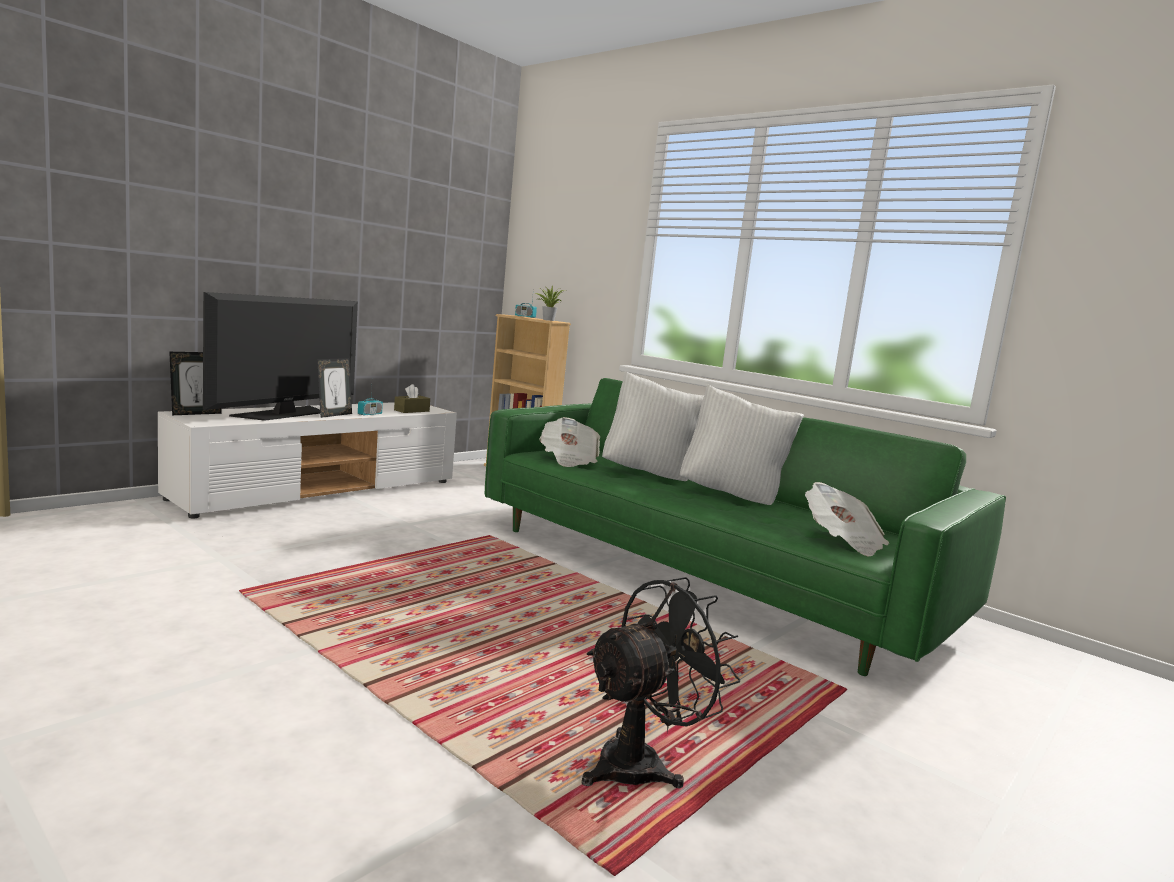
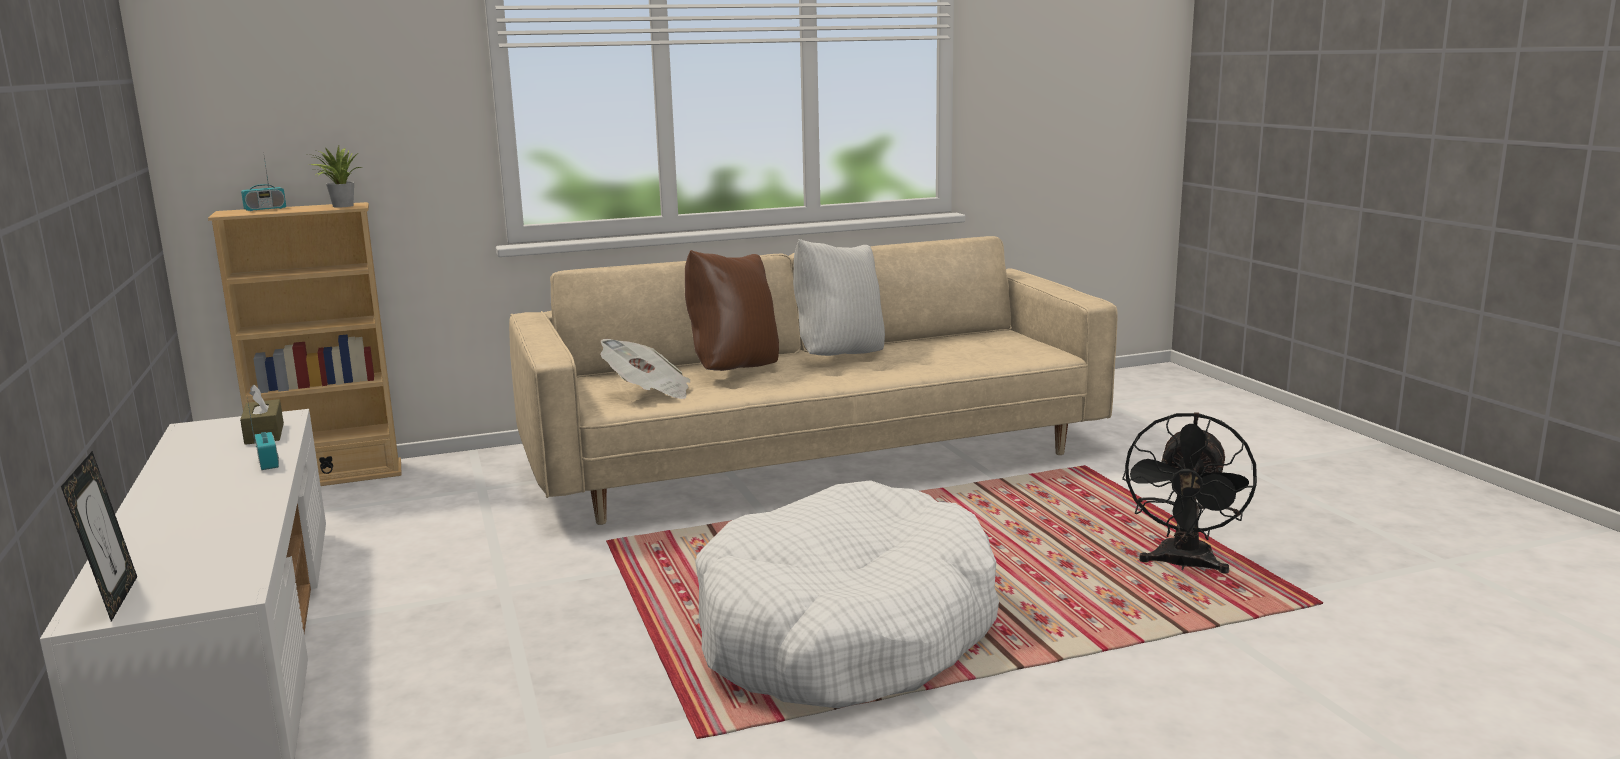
camera: 60 degrees left, 5 degrees up
(284, 414) = (198, 524): television -> none
(334, 415) = (250, 488): picture frame -> none
(398, 616) = (846, 632): none -> white dog bed
(642, 764) = (1183, 565): black fan -> black fan turned 150 degrees counterclockwise
(651, 473) = (733, 369): white pillow -> brown pillow
(701, 573) = (814, 457): green sofa -> beige sofa
(843, 541) = (1004, 350): newspaper -> none

